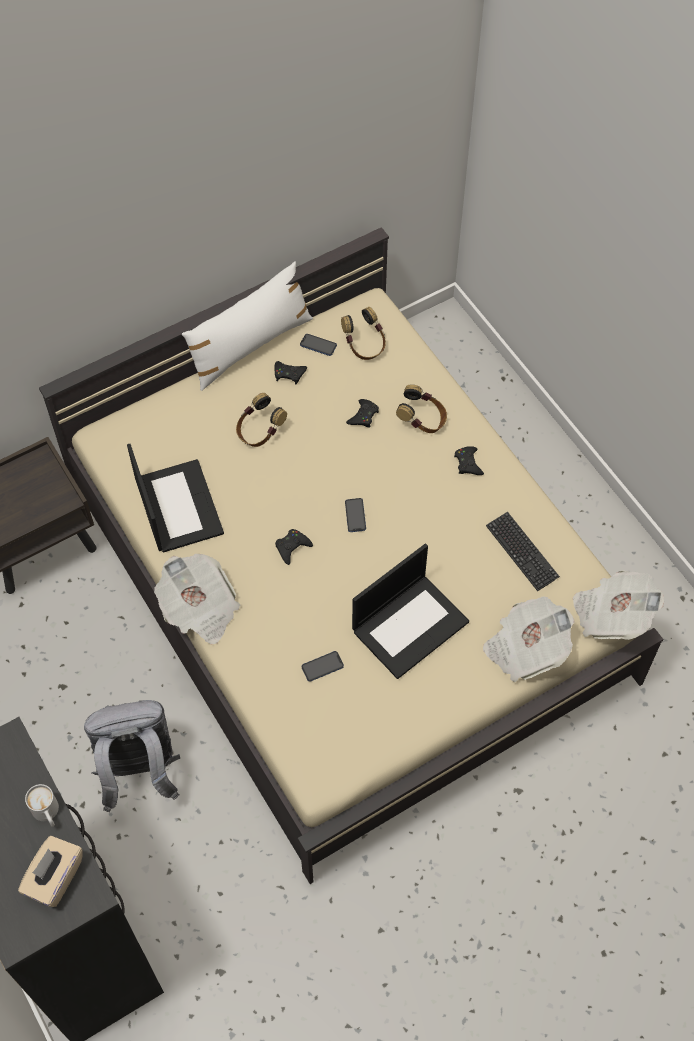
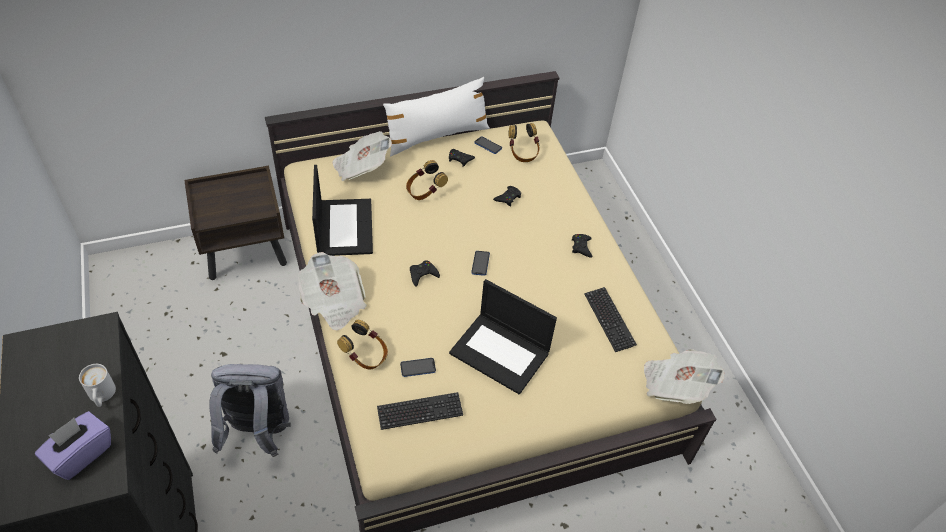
camera: 10 degrees right, 10 degrees down
(54, 878) = (81, 454): beige tissue box -> purple tissue box
(340, 718) = (420, 412): none -> keyboard
(410, 624) = (501, 353): laptop -> laptop turned 60 degrees clockwise
(422, 421) = (553, 210): headphones -> headphones (366, 356)
(525, 648) = (594, 394): newspaper -> newspaper (361, 167)

